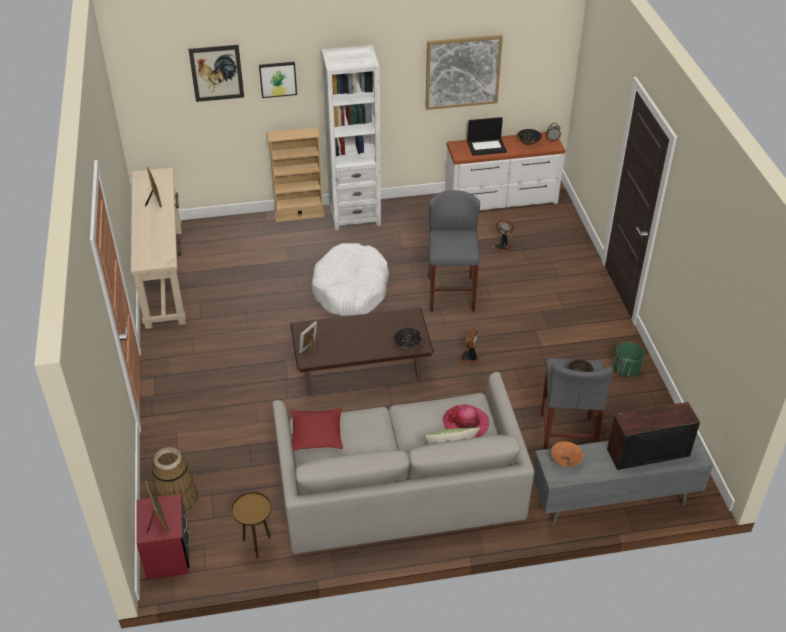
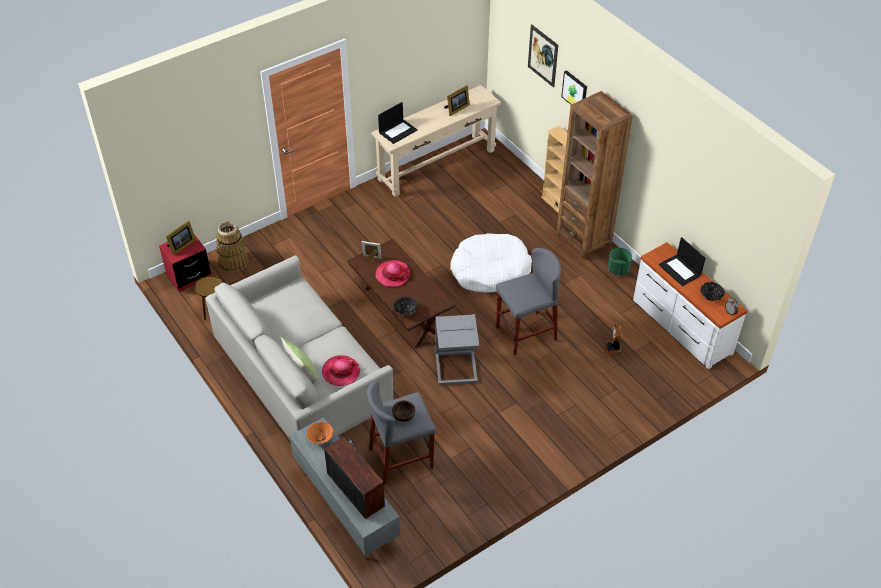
camera: 65 degrees right, 5 degrees up
(149, 251) = (398, 131): none -> laptop
(317, 434) = (289, 294): red pillow -> none
(346, 339) = (392, 274): none -> hat
(355, 216) = (583, 239): white bookcase -> brown bookcase
(462, 72) = (691, 193): picture -> none
(469, 358) = (455, 369): fan -> grey side table
(626, 370) = (504, 480): green planter -> green planter (618, 270)

